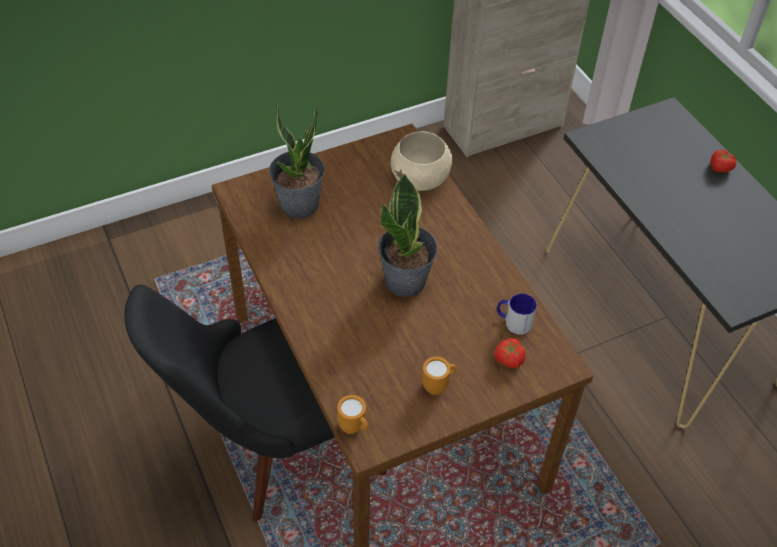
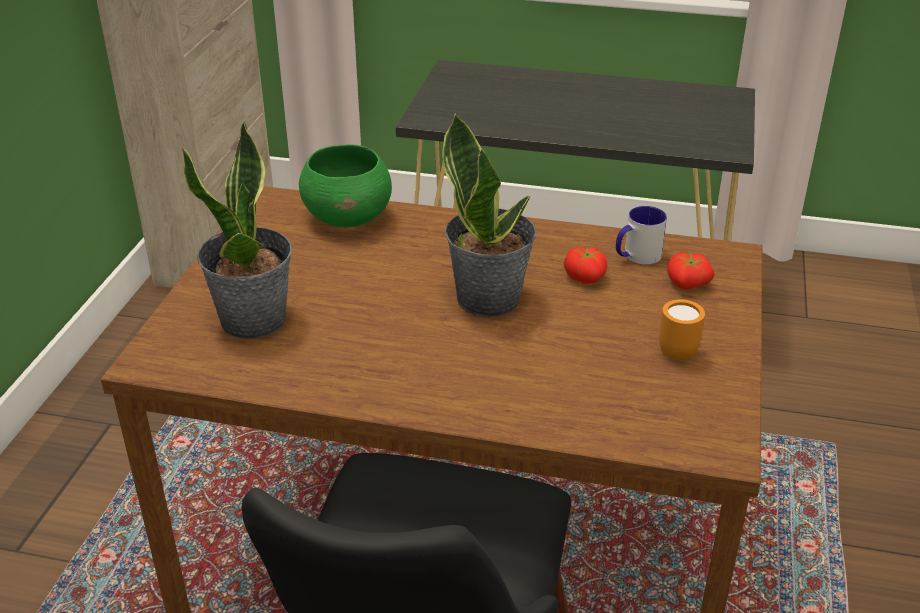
camera: 50 degrees left, 15 degrees down
(354, 428) = (684, 448): orange mug -> none
(421, 179) = (348, 217): beige bowl -> green bowl
(721, 168) = (556, 80): tomato -> tomato (586, 276)

